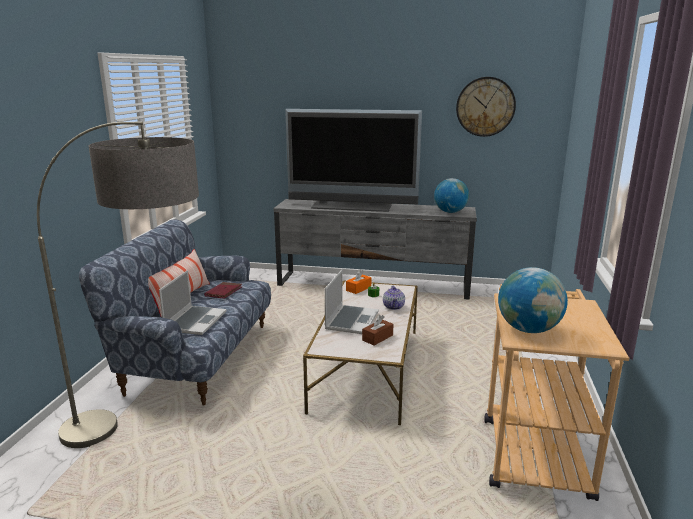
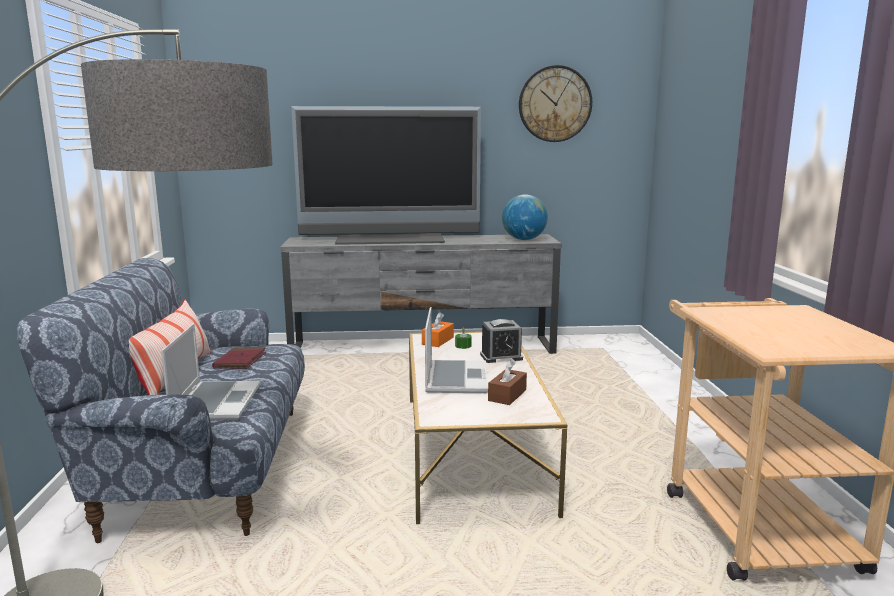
camera: 15 degrees left, 5 degrees down
(393, 306) = (501, 357): teapot -> alarm clock
(528, 329) = (772, 339): globe -> none

